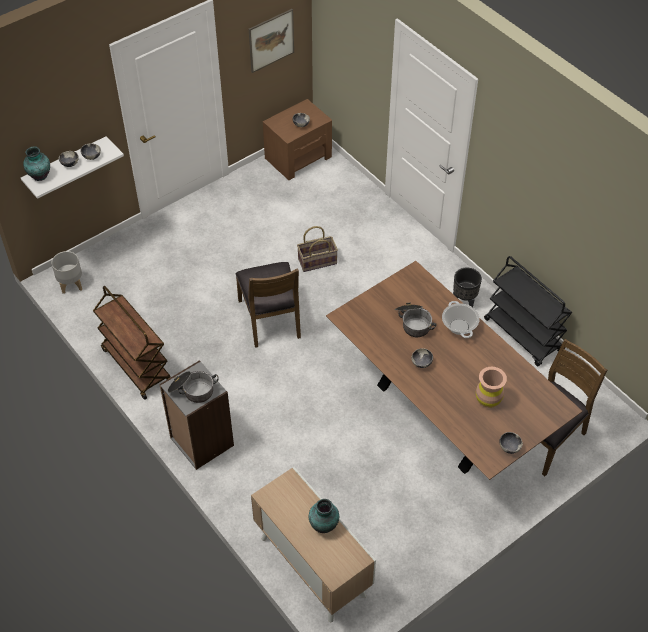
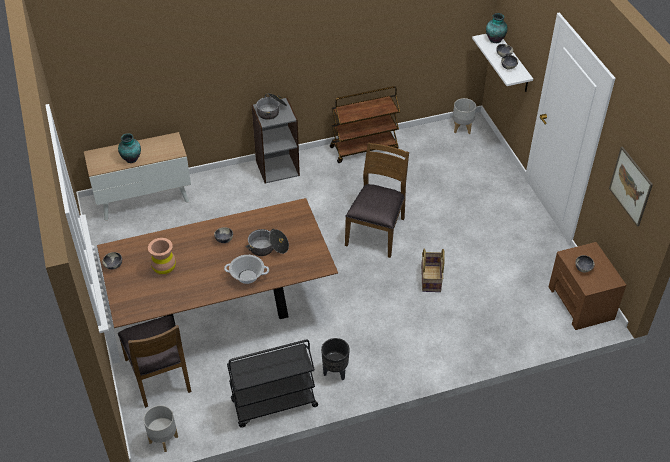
camera: 110 degrees right, 5 degrees down
(270, 319) = (376, 231): brown chair -> brown chair turned 105 degrees clockwise
(607, 404) = (163, 439): none -> grey planter

